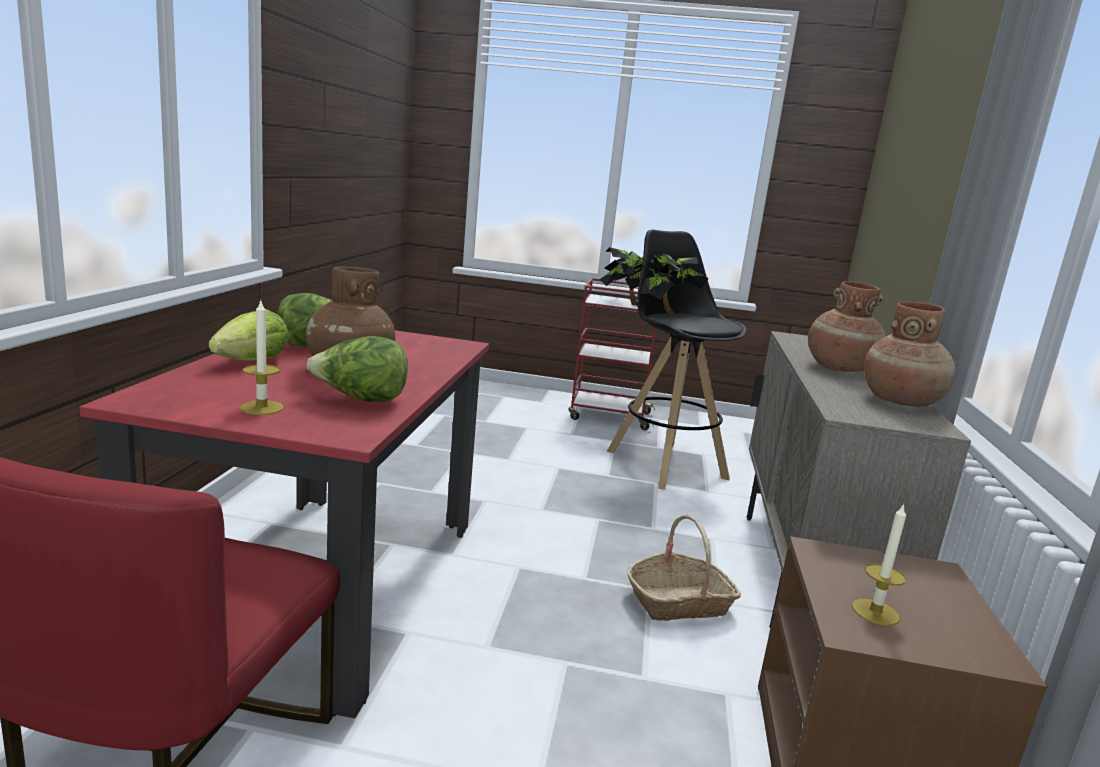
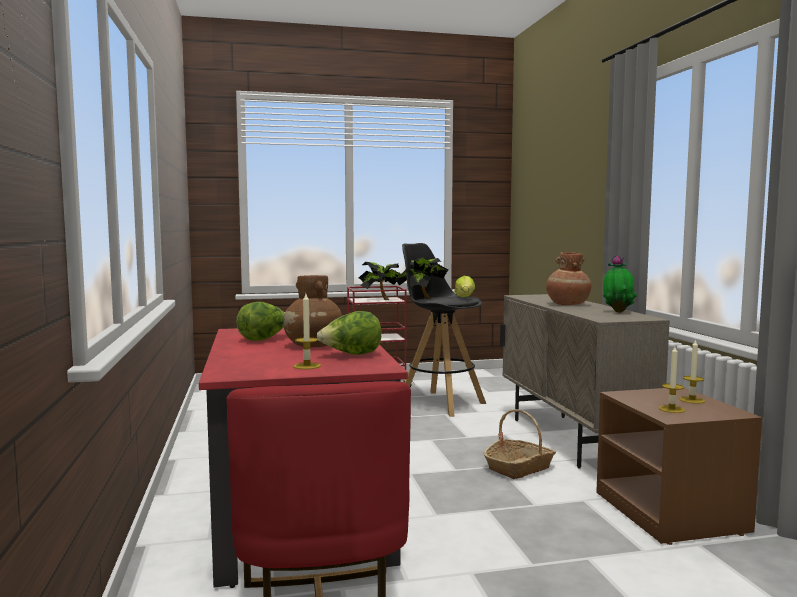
camera: 20 degrees left, 10 degrees down
(252, 361) = (246, 350): lettuce -> lettuce (465, 297)
(901, 401) = (618, 312): brown vase -> potted plant
(940, 601) = (692, 400): none -> candle

